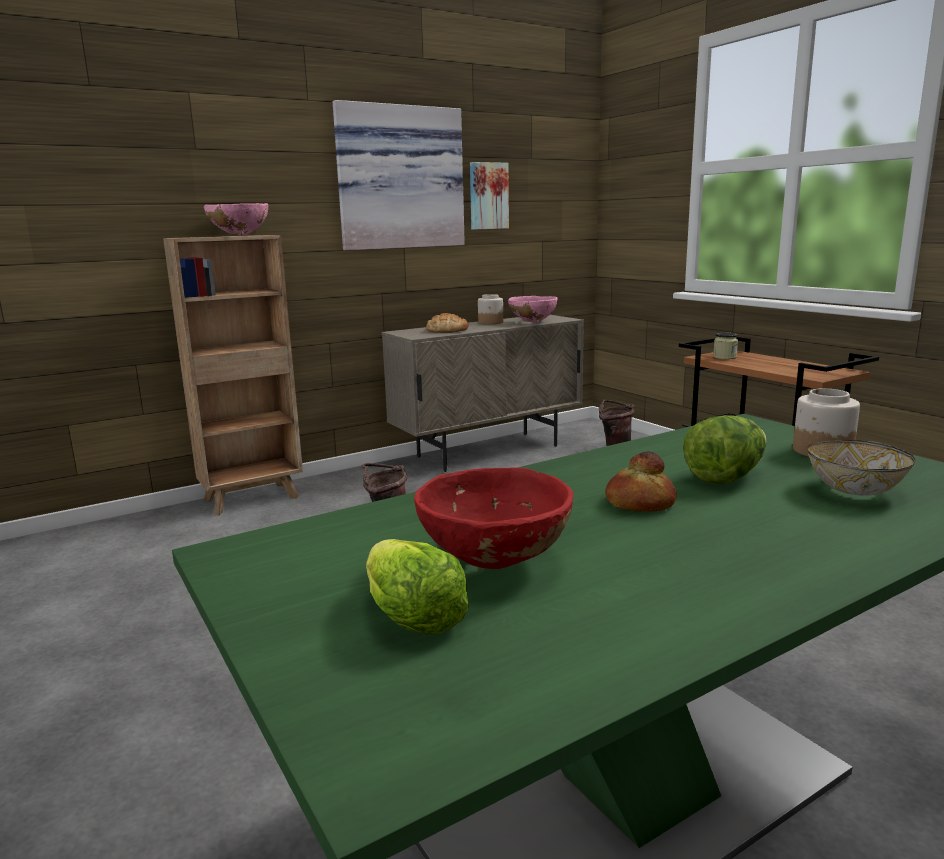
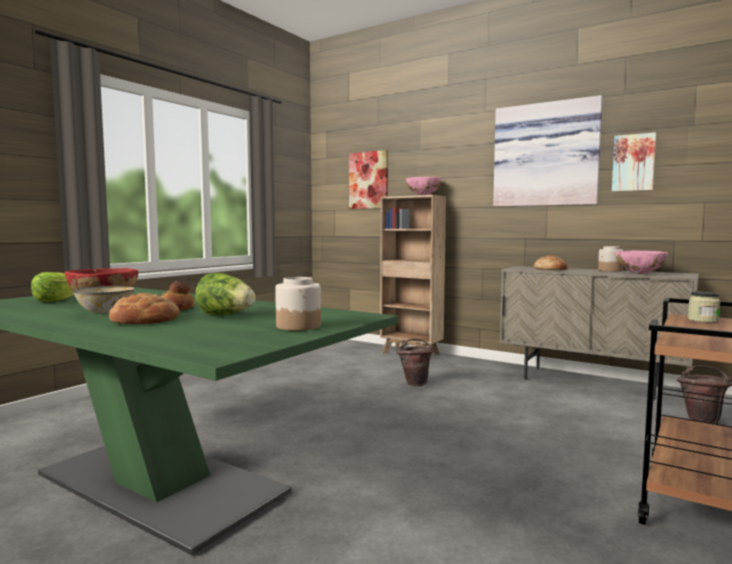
camera: 65 degrees right, 10 degrees down
(86, 201) = (368, 180): none -> picture
(761, 523) = (145, 320): none -> bread
(856, 490) = (206, 330): bowl -> bowl (105, 312)

